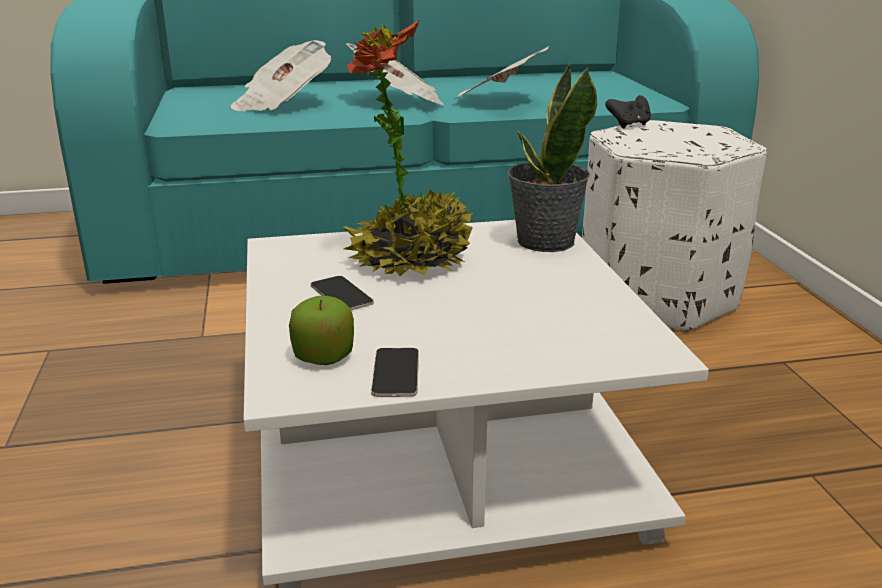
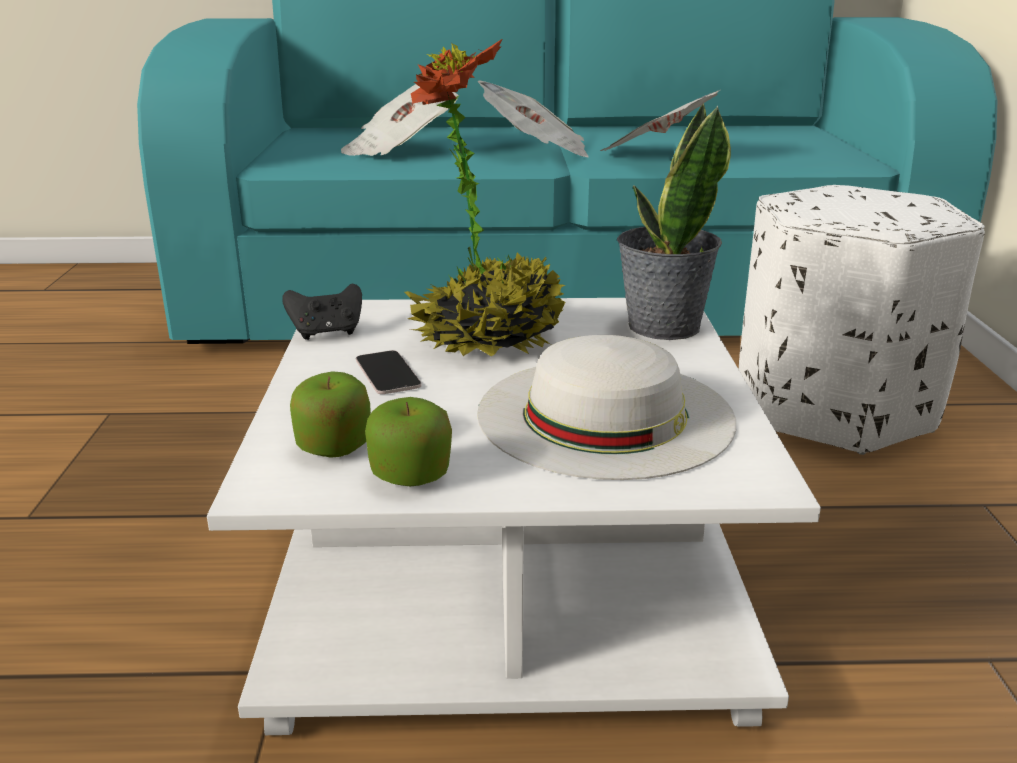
camera: 10 degrees right, 0 degrees up
(395, 373) = (411, 475): phone -> apple
(527, 314) = (605, 414): none -> white hat
(629, 125) = (810, 190): black game controller -> black game controller (327, 333)

